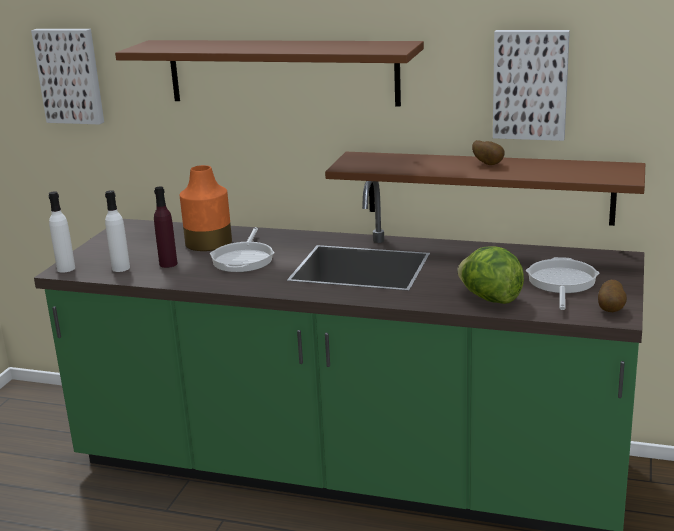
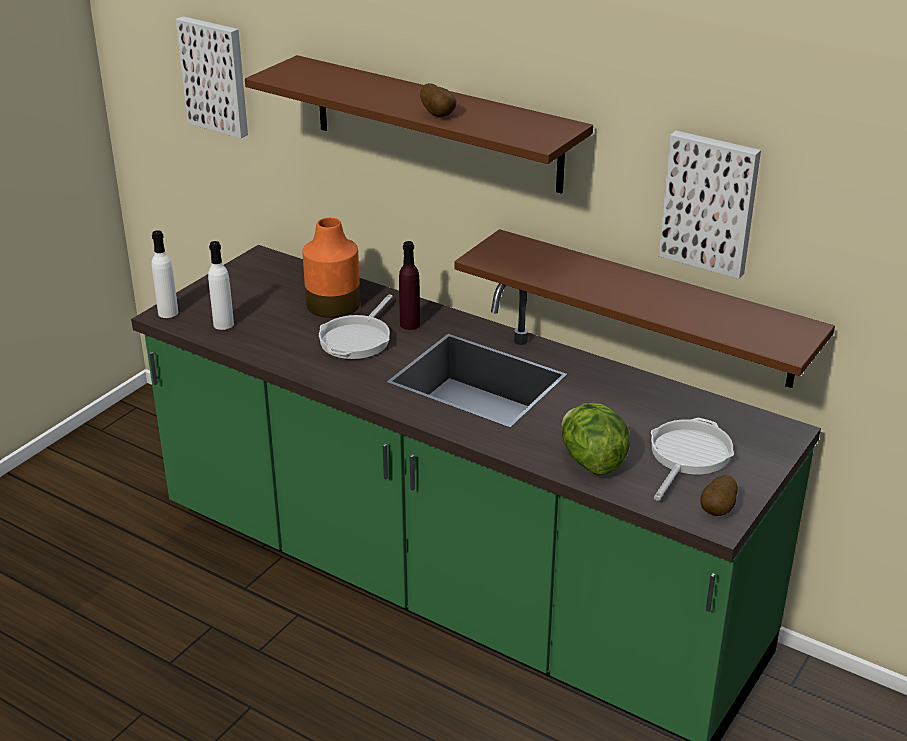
camera: 15 degrees right, 10 degrees up
(168, 264) = (275, 329): purple bottle -> purple bottle (410, 324)
(488, 164) = (646, 288): potato -> potato (439, 115)

